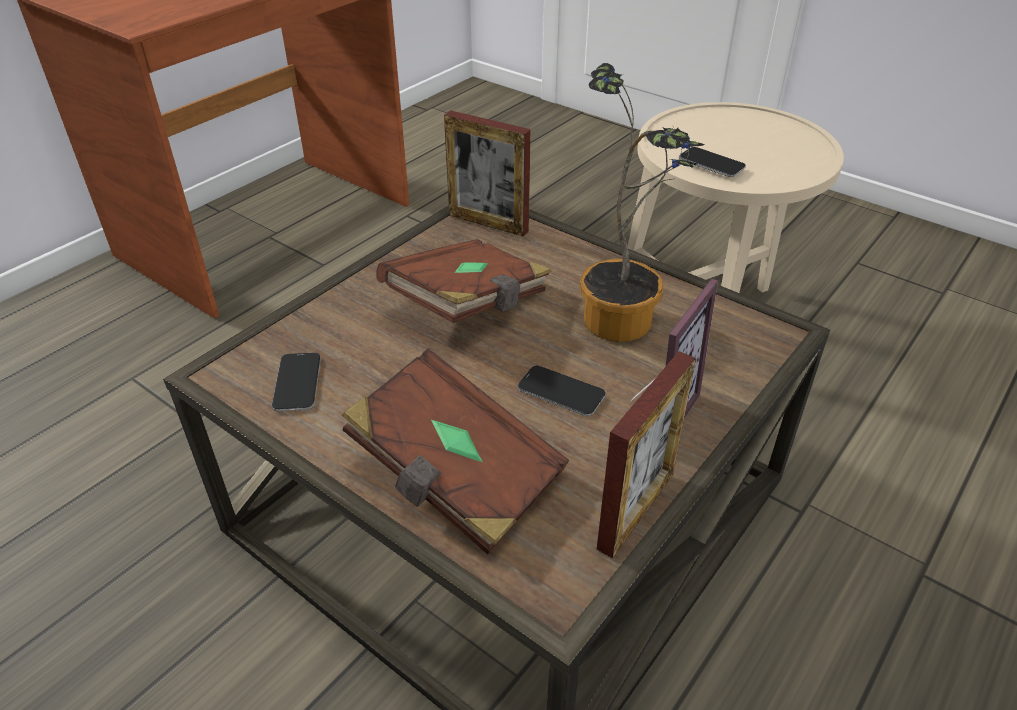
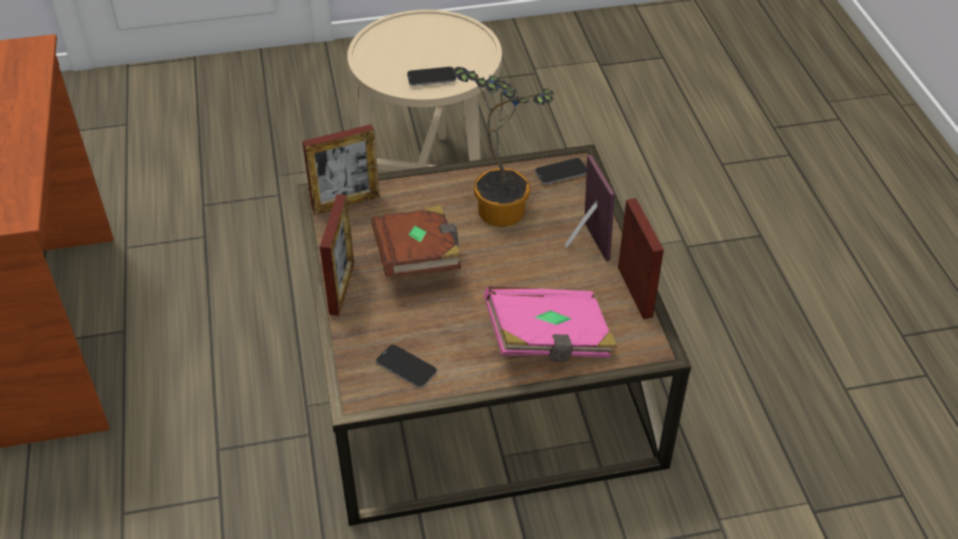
camera: 50 degrees left, 5 degrees up
(368, 281) = (342, 288): none -> picture frame
(456, 476) = (548, 341): brown book -> pink book
(561, 392) = (531, 267): phone -> phone (561, 172)

